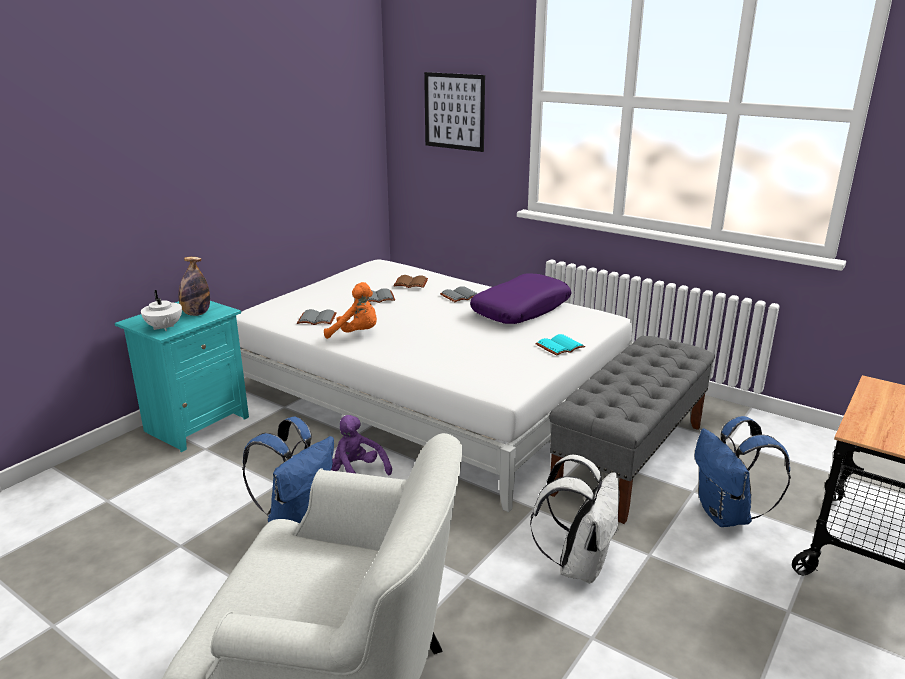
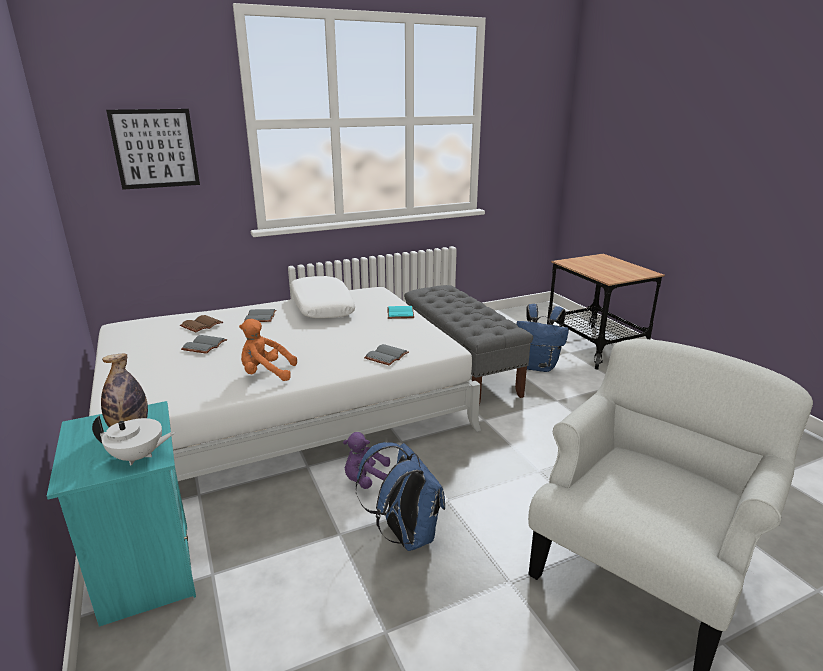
camera: 60 degrees left, 0 degrees up
(316, 319) = (199, 384): grey book -> grey book (387, 356)
(356, 334) = (266, 373): orange plush toy -> orange plush toy turned 135 degrees counterclockwise
(521, 309) = (321, 307): purple pillow -> white pillow
(578, 564) = (552, 425): white backpack -> none

